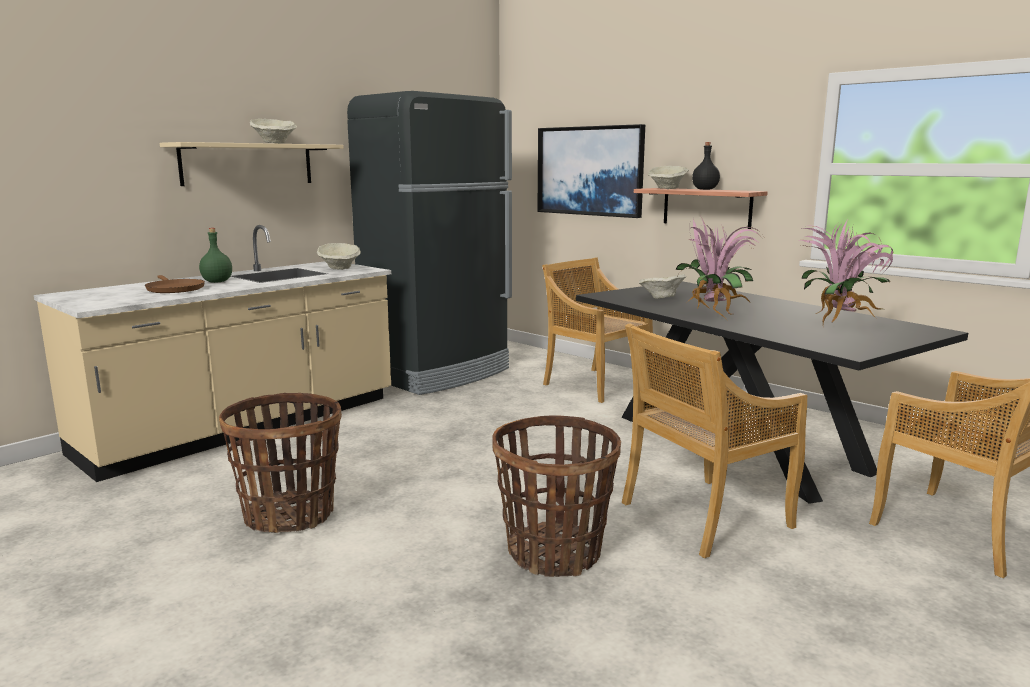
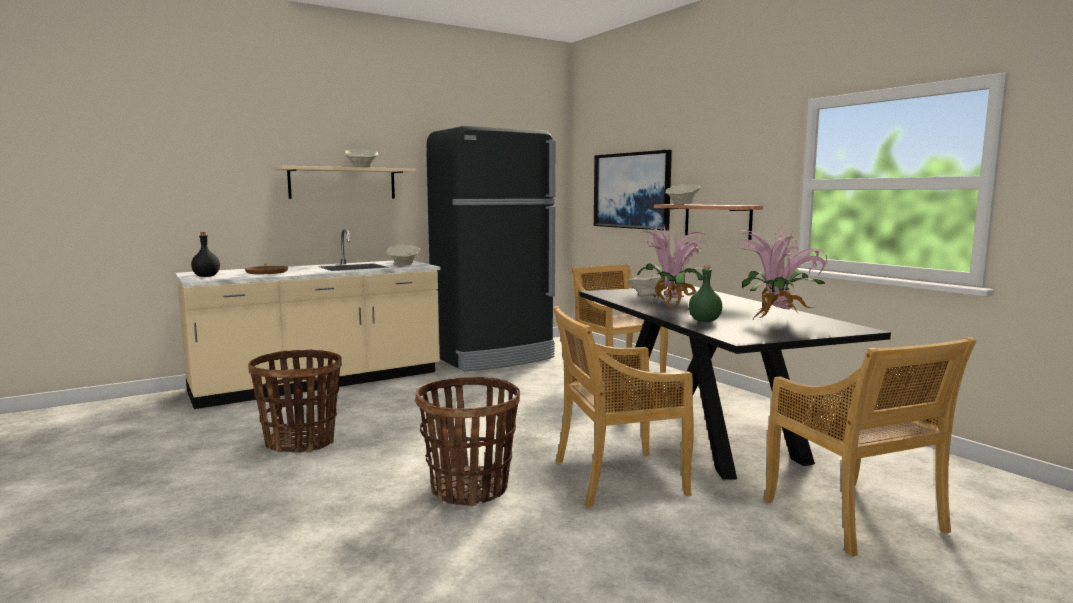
camera: 15 degrees right, 5 degrees down
(218, 282) = (303, 269): green bottle -> green bottle (705, 321)
(704, 189) = (711, 204): black bottle -> black bottle (206, 276)

